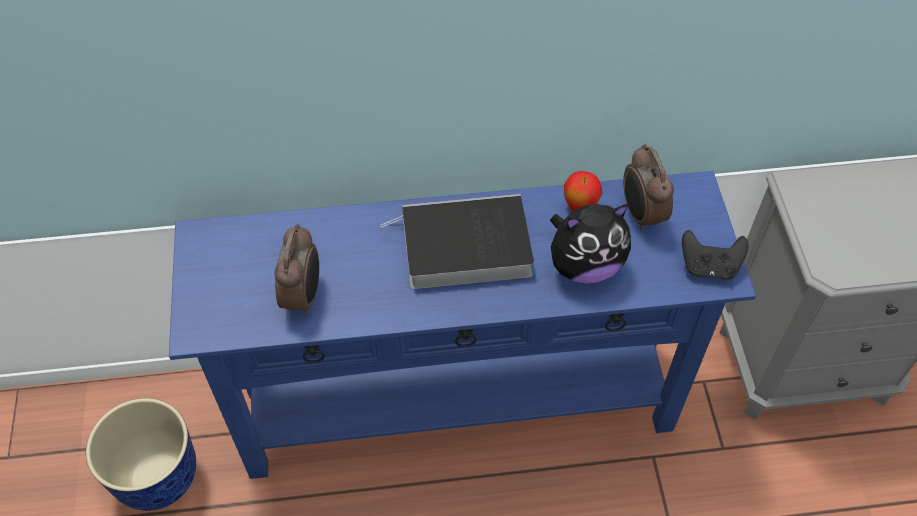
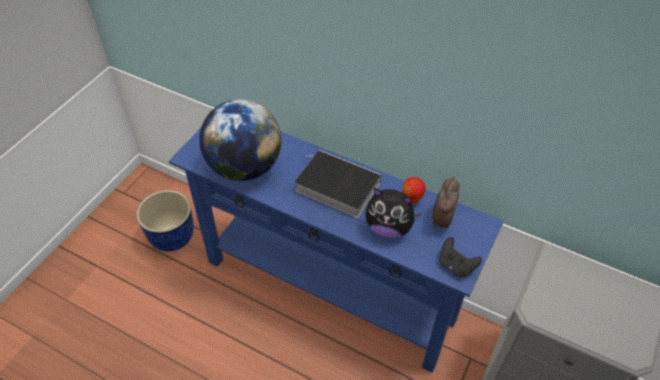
camera: 35 degrees right, 5 degrees down
(303, 296) = (244, 167): alarm clock -> globe

